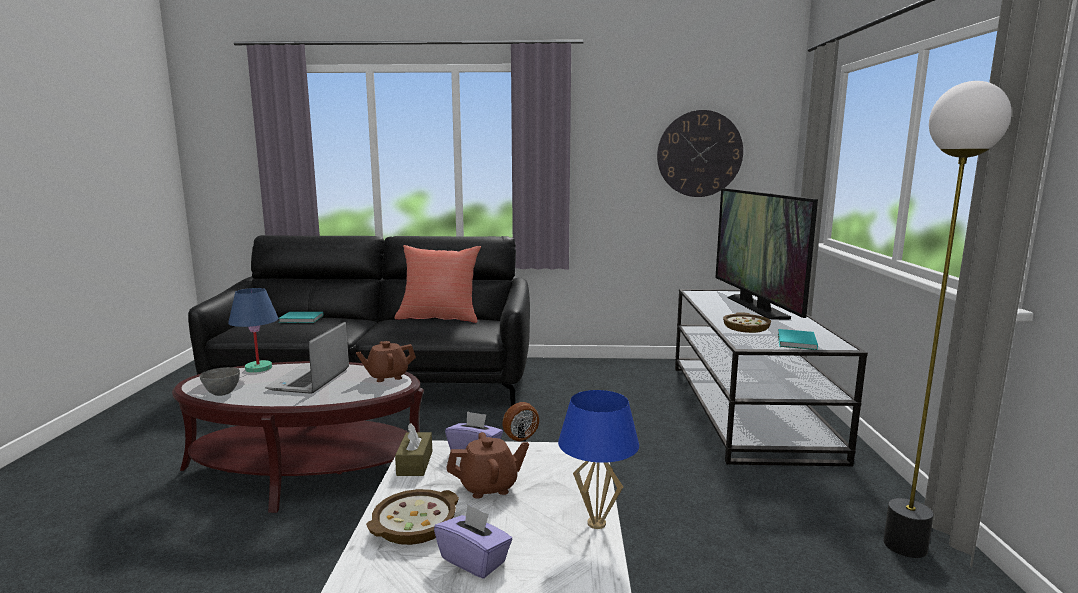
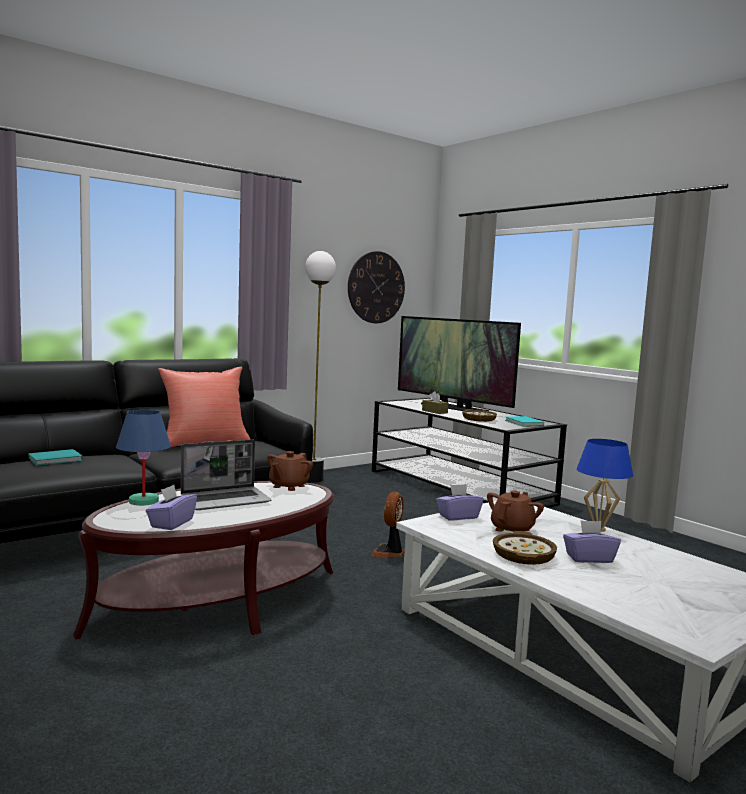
camera: 40 degrees left, 5 degrees down
(221, 393) = (171, 523): grey bowl -> purple tissue box
(310, 380) = (226, 500): laptop -> laptop turned 90 degrees counterclockwise
(415, 463) = (440, 530): brown tissue box -> brown tissue box (434, 411)
(906, 546) = (635, 533): floor lamp -> floor lamp (313, 479)

